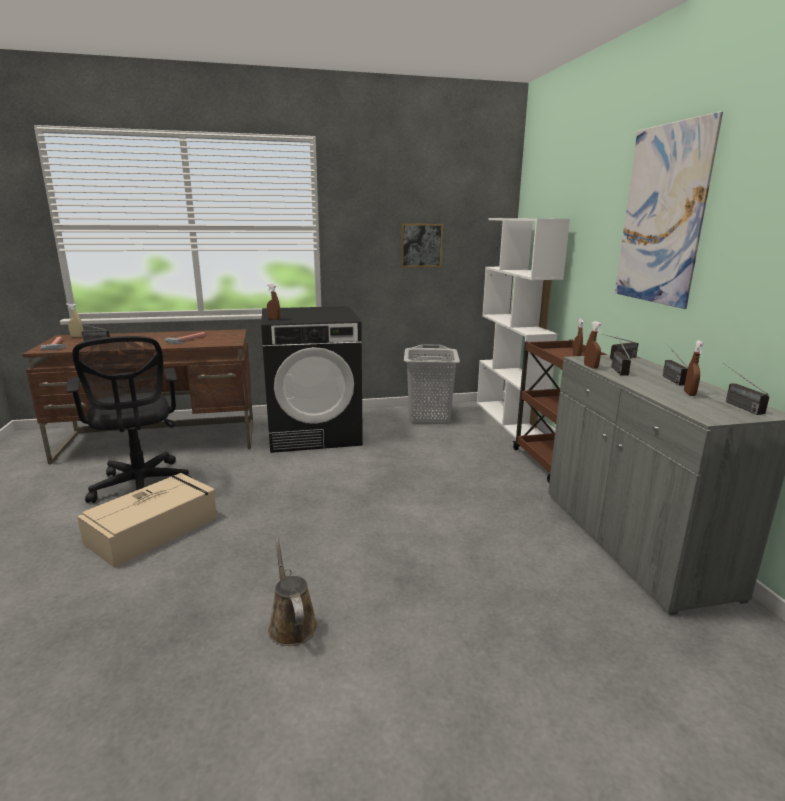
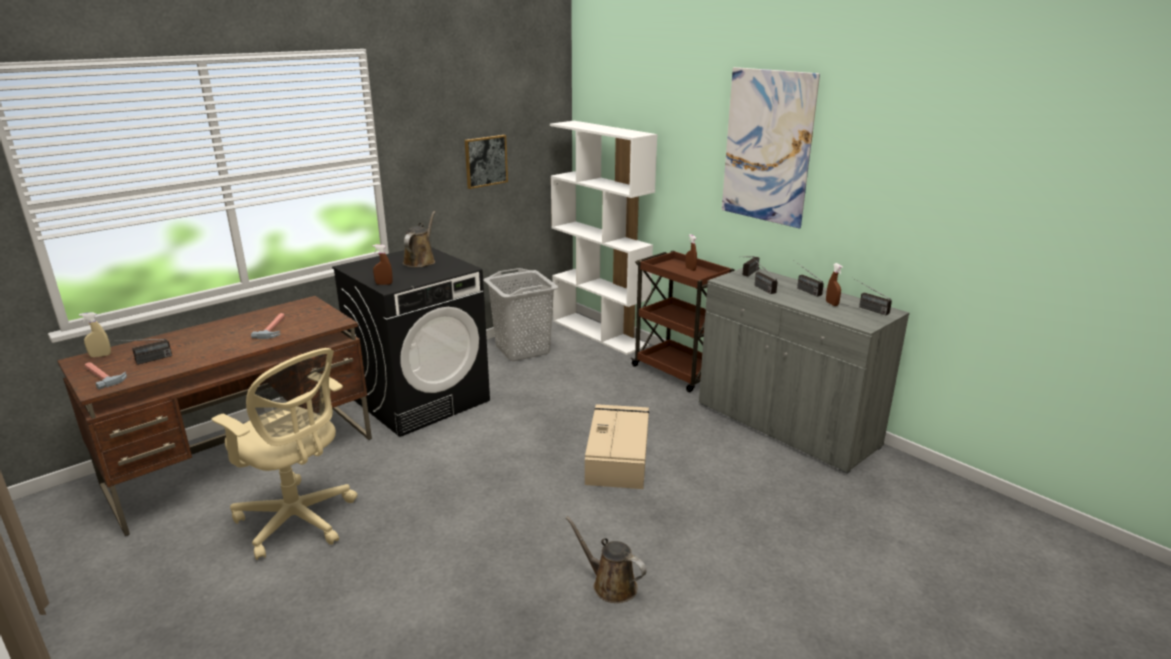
camera: 30 degrees left, 5 degrees up
(141, 487) = (299, 521): black office chair -> beige office chair
(155, 529) = (379, 558): beige storage box -> beige storage box (618, 456)
(325, 312) = (420, 261): none -> brown watering can
(590, 367) = (741, 289): brown spray bottle -> none

